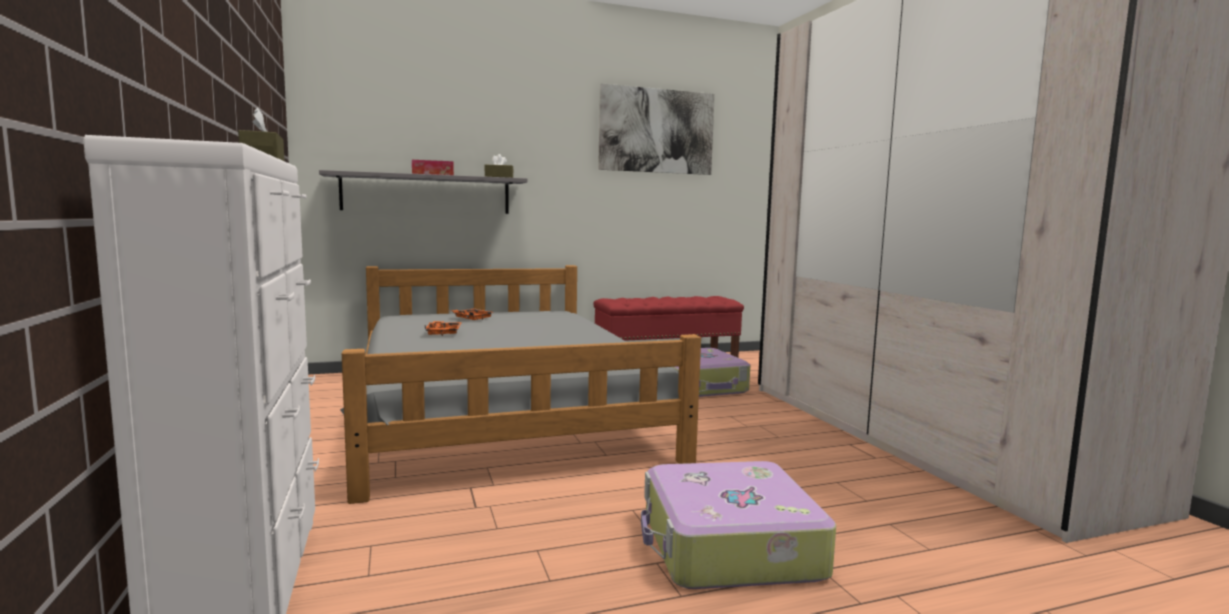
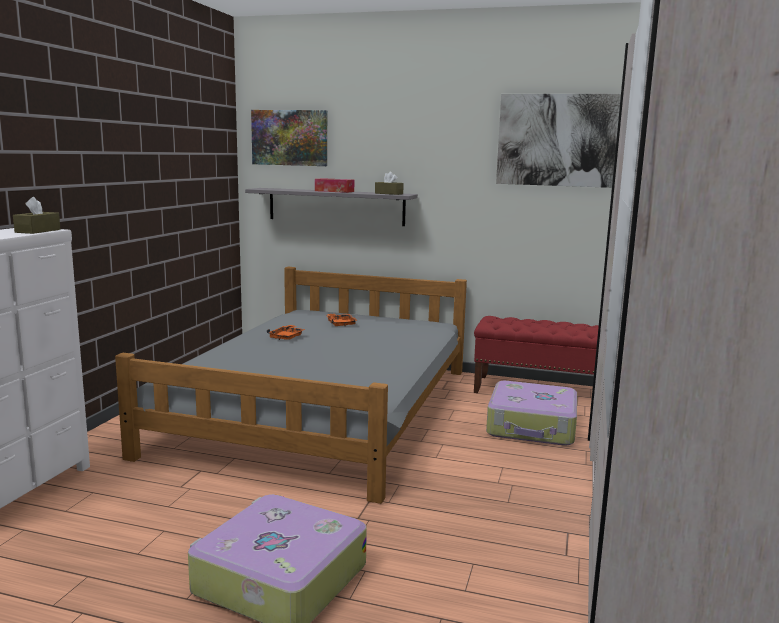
camera: 35 degrees right, 5 degrees up
(364, 113) = (290, 138): none -> picture

